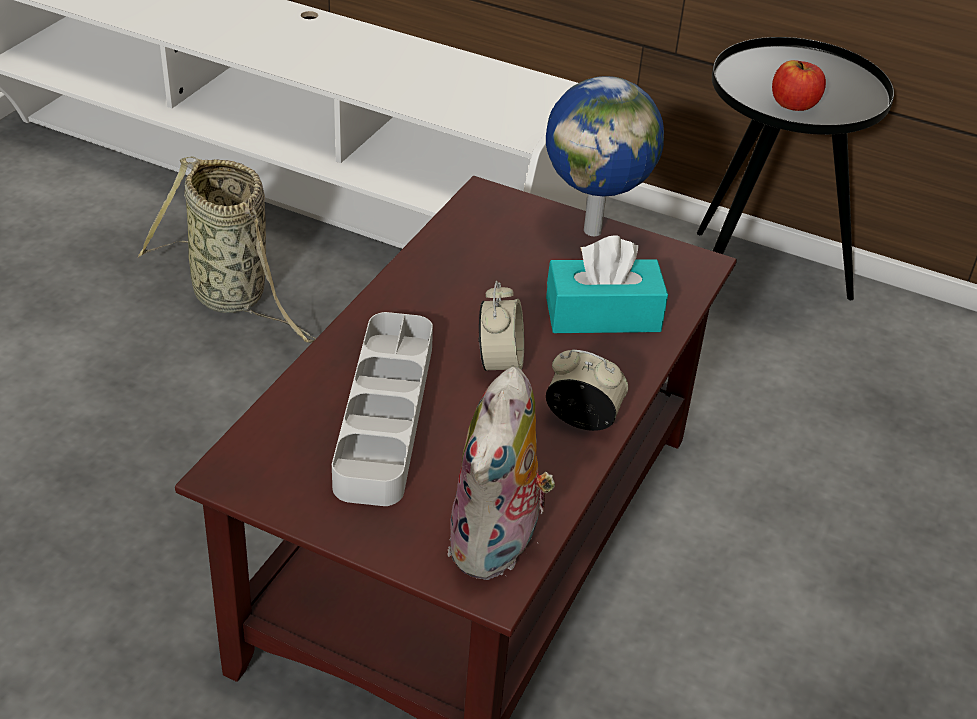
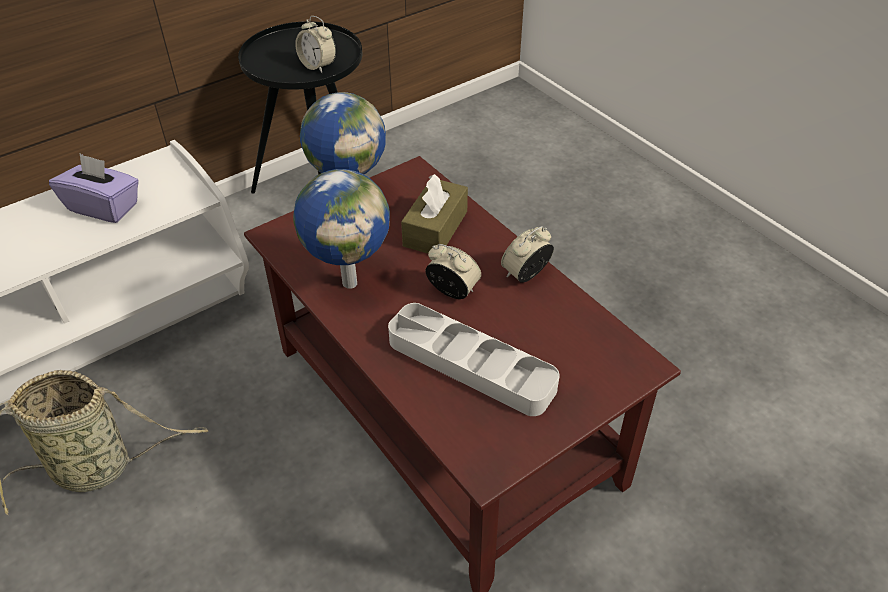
camera: 60 degrees left, 5 degrees up
(452, 276) = (349, 282): none -> globe
(457, 87) = (104, 207): none -> purple tissue box
(497, 546) = (614, 352): plush toy -> none
(603, 315) = (435, 229): turquoise tissue box -> brown tissue box
(794, 105) = (318, 66): apple -> alarm clock

